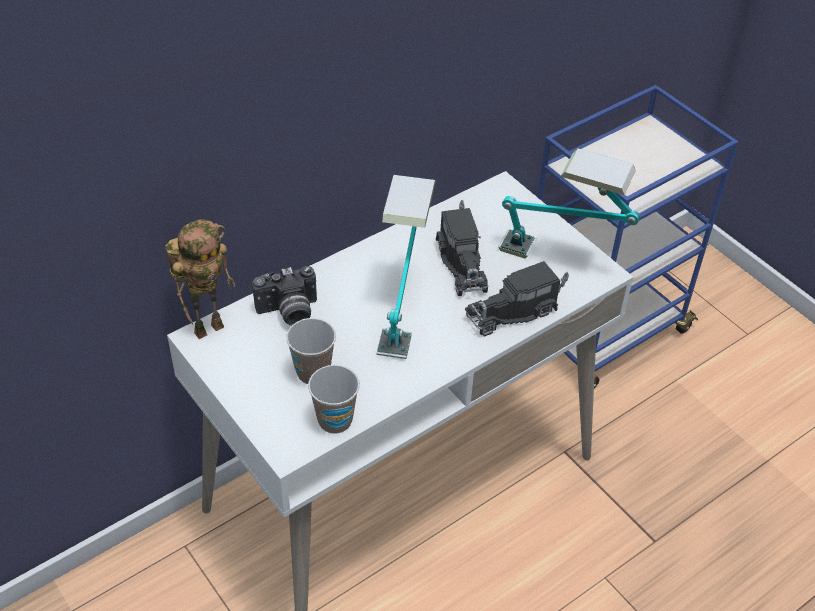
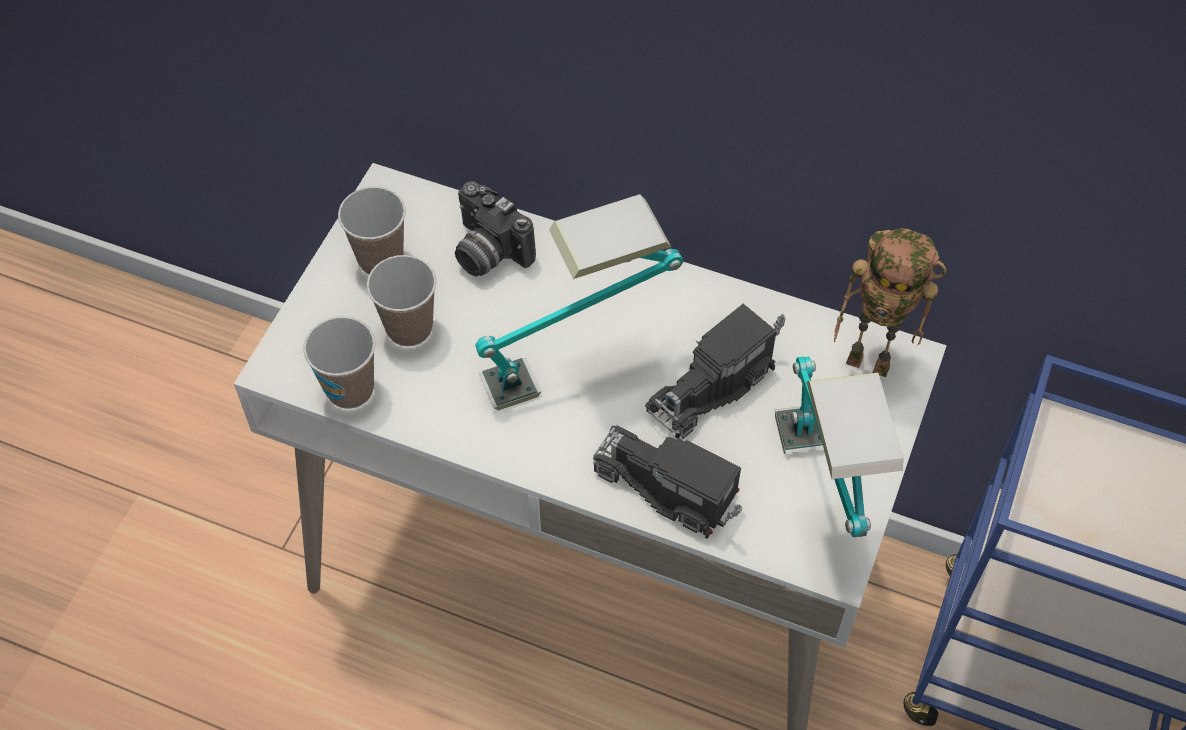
camera: 60 degrees right, 10 degrees up
(209, 326) = (410, 192): toy robot -> toy robot (872, 361)
(248, 363) = (380, 259): none -> cup

